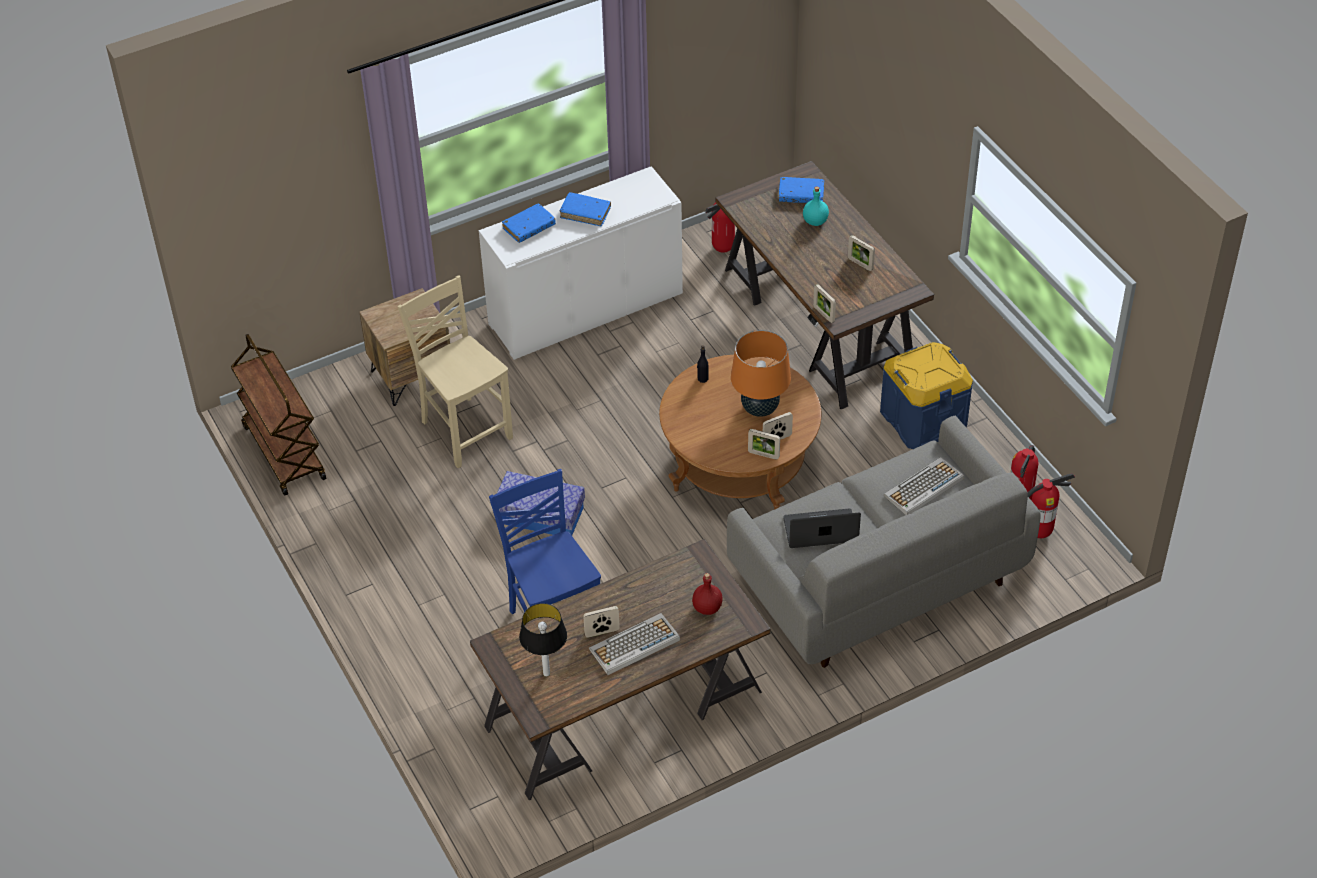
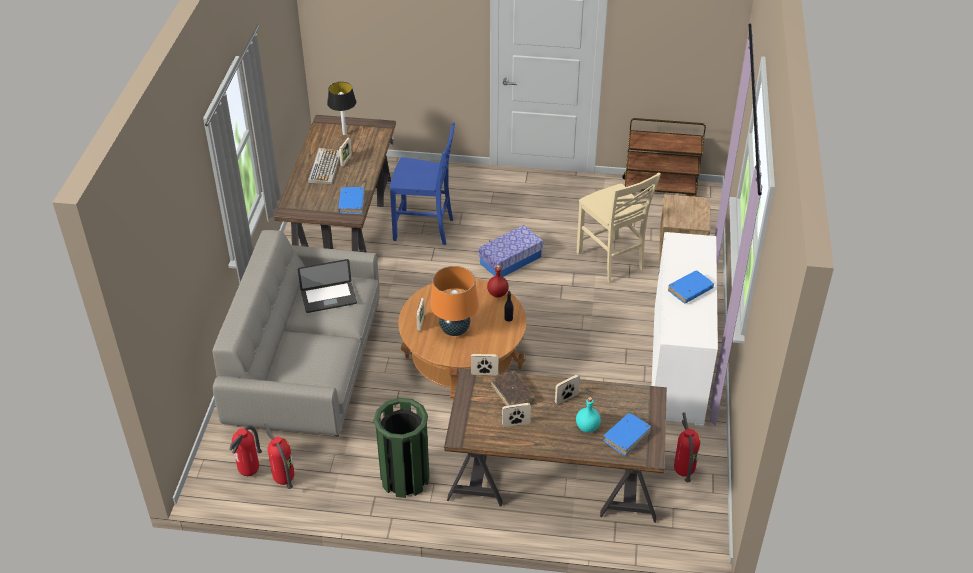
camera: 125 degrees right, 5 degrees down
(465, 430) = (611, 261): beige chair -> beige chair turned 60 degrees clockwise
(529, 227) = (698, 258): blue book -> blue book (351, 203)
(706, 607) = (315, 201): red bottle -> red bottle (498, 293)
(763, 455) = (415, 310): picture frame -> picture frame (566, 399)
(820, 530) = (329, 298): laptop -> laptop turned 45 degrees clockwise
(828, 284) = (512, 394): none -> brown book
(923, 419) = (405, 478): blue storage box -> green trash can
(923, 488) = (305, 361): keyboard -> none

